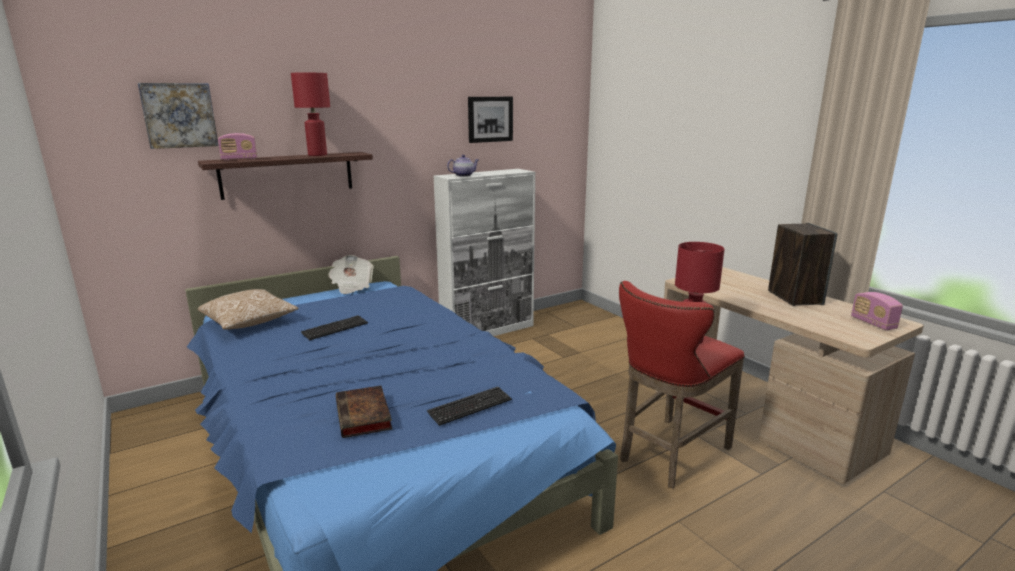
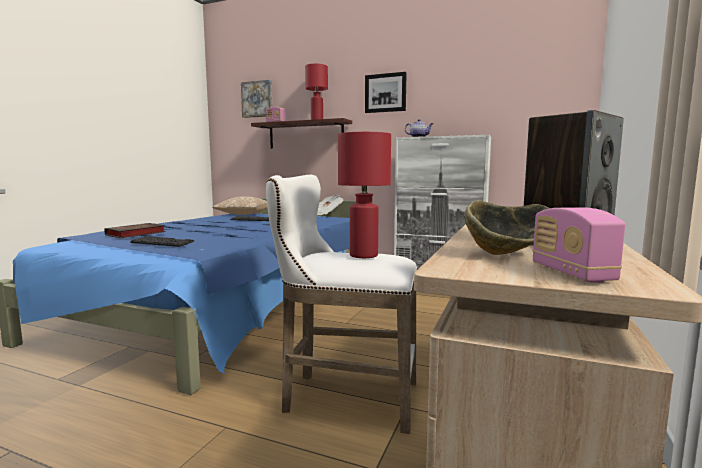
camera: 55 degrees right, 10 degrees down
(490, 119) = (465, 91): picture -> picture (385, 93)
(668, 455) = (343, 397): red stool -> white stool
(821, 318) = (506, 254): none -> bowl
(873, 323) = (571, 273): radio -> radio turned 45 degrees counterclockwise

